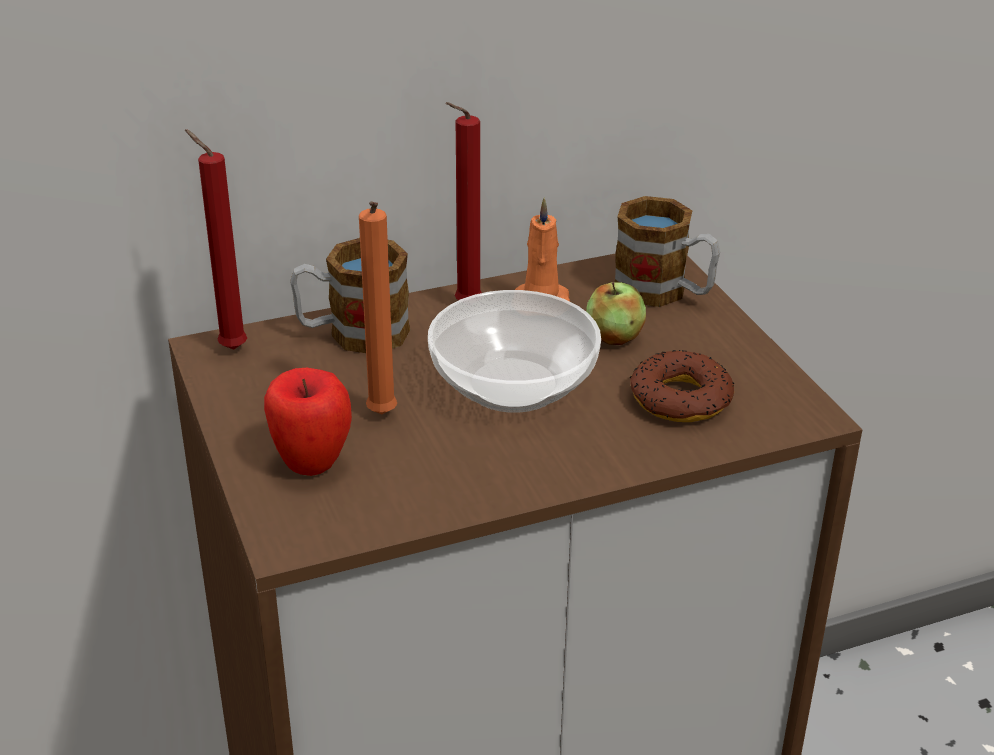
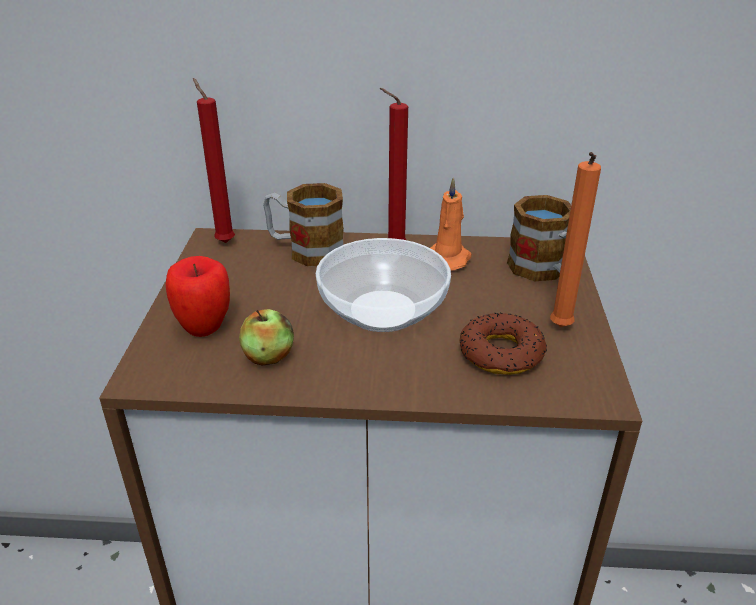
camera: 25 degrees right, 0 degrees up
(381, 417) = (276, 309): orange candle -> orange candle (559, 329)
(614, 337) = (483, 294): apple -> apple (268, 356)

